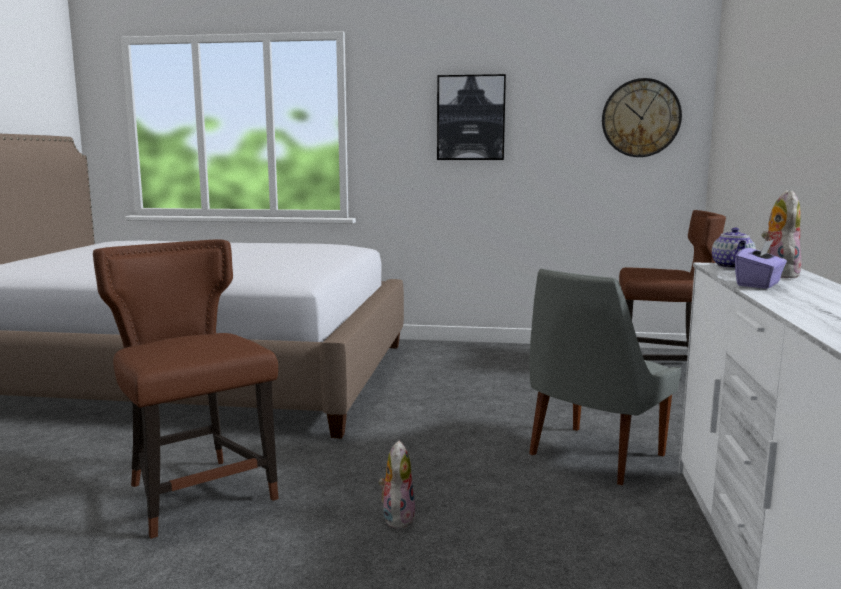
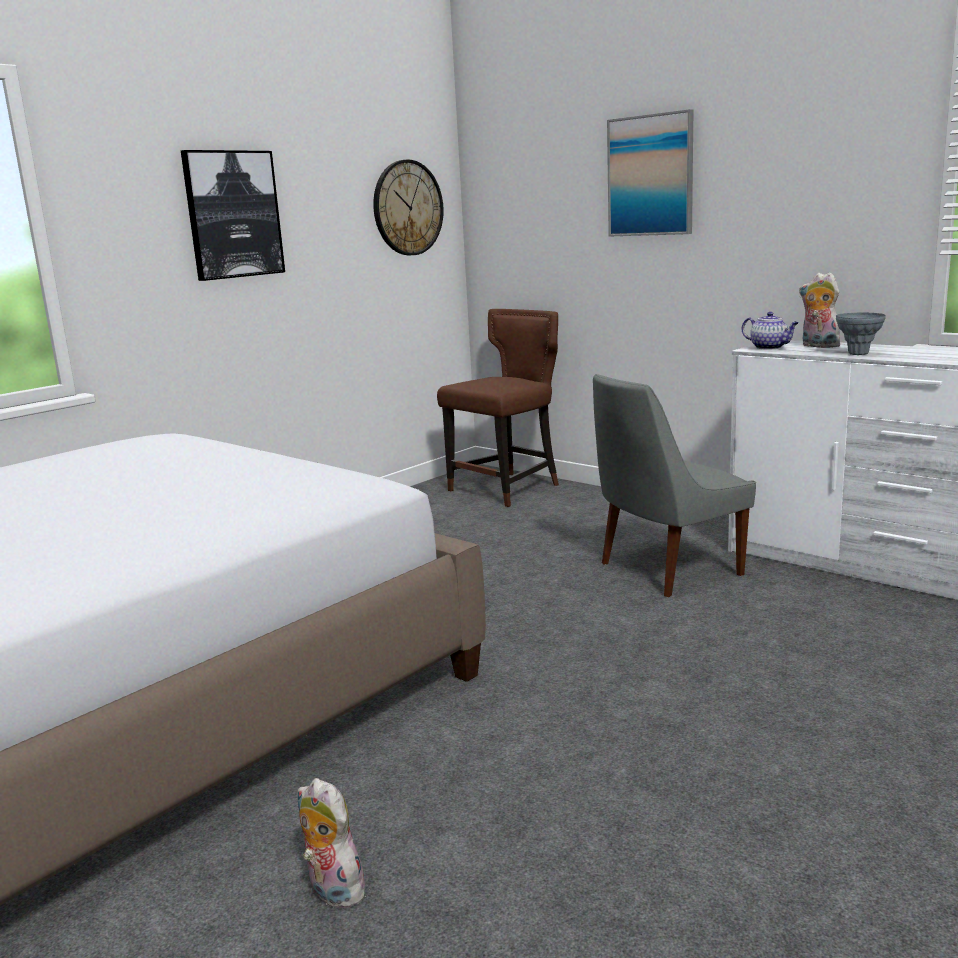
camera: 55 degrees left, 5 degrees up
(197, 493) = (536, 809): brown chair -> none
(397, 517) = (714, 690): plush toy -> plush toy (332, 891)
(593, 456) = (665, 570): grey chair -> grey chair turned 75 degrees clockwise
(759, 284) = (858, 354): purple tissue box -> grey vase
(785, 86) = (650, 176): none -> picture

